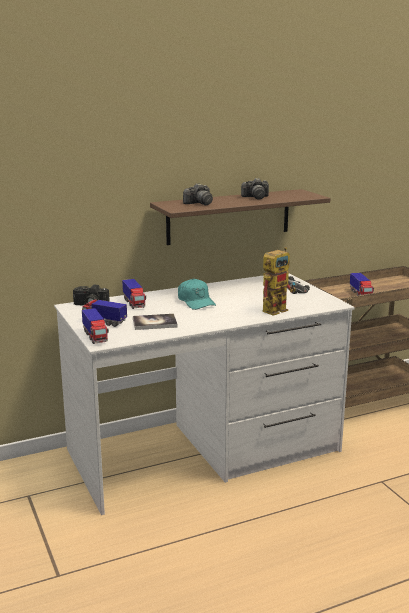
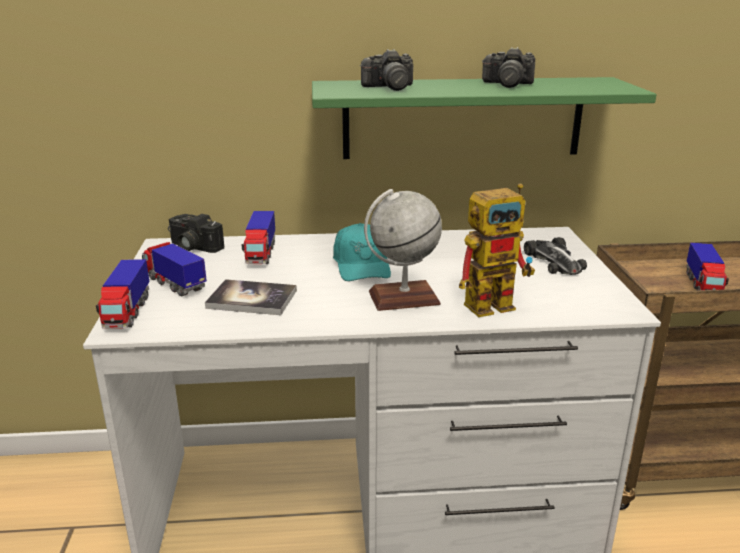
camera: 20 degrees right, 5 degrees up
(229, 216) = (463, 118): brown shelf -> green shelf
(231, 312) = (403, 298): none -> globe

